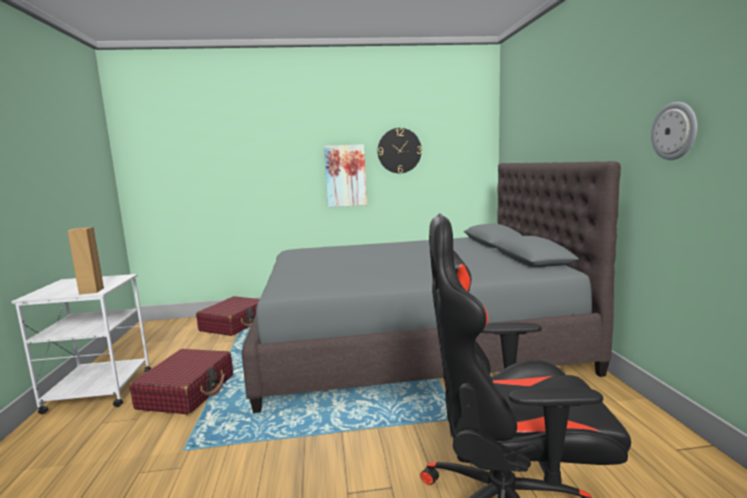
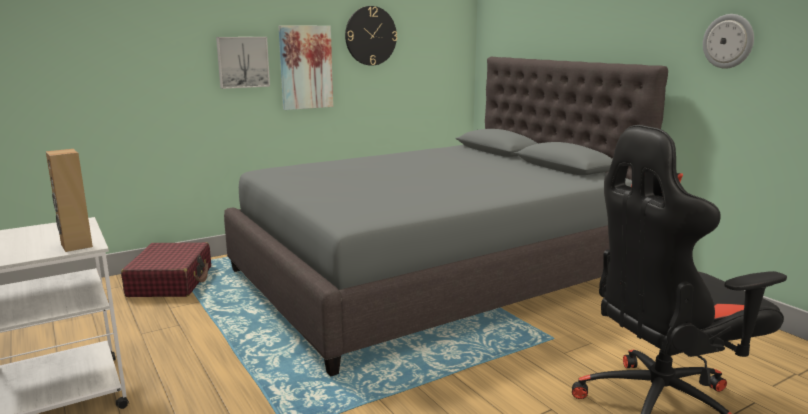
camera: 25 degrees left, 5 degrees up
(187, 391) = (208, 371): red suitcase -> none
(297, 173) = (242, 62): none -> picture

